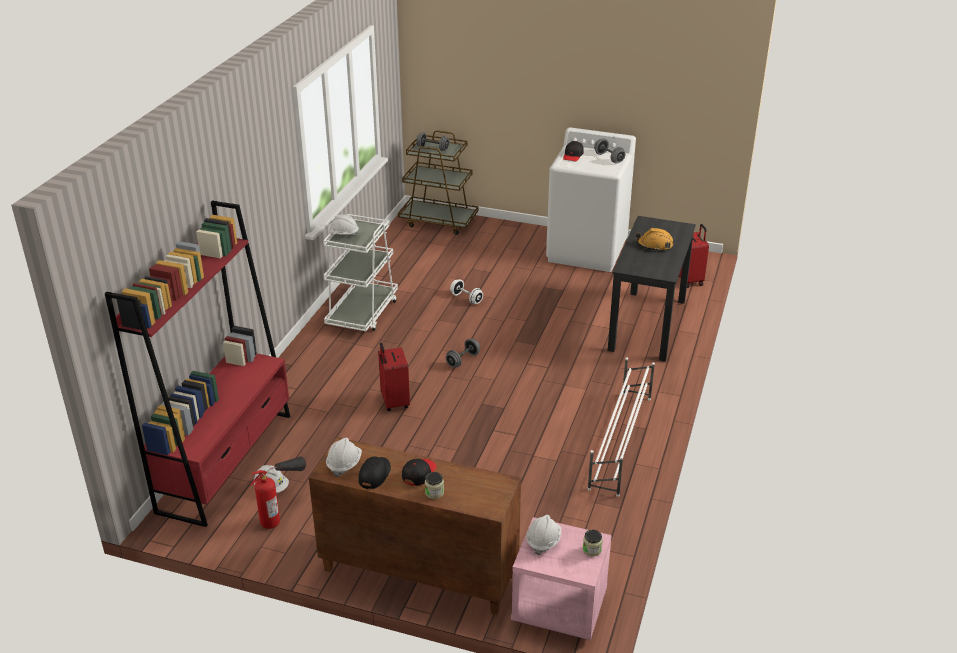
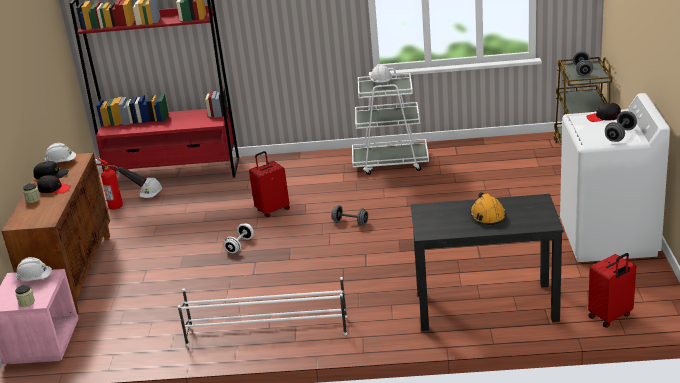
camera: 75 degrees right, 5 degrees down
(466, 298) = (452, 199): white dumbbell -> white dumbbell (240, 245)

